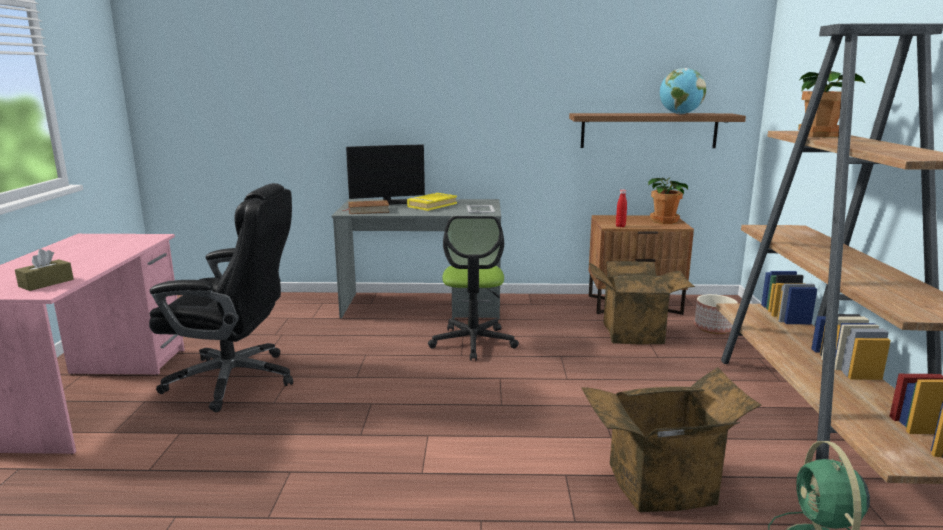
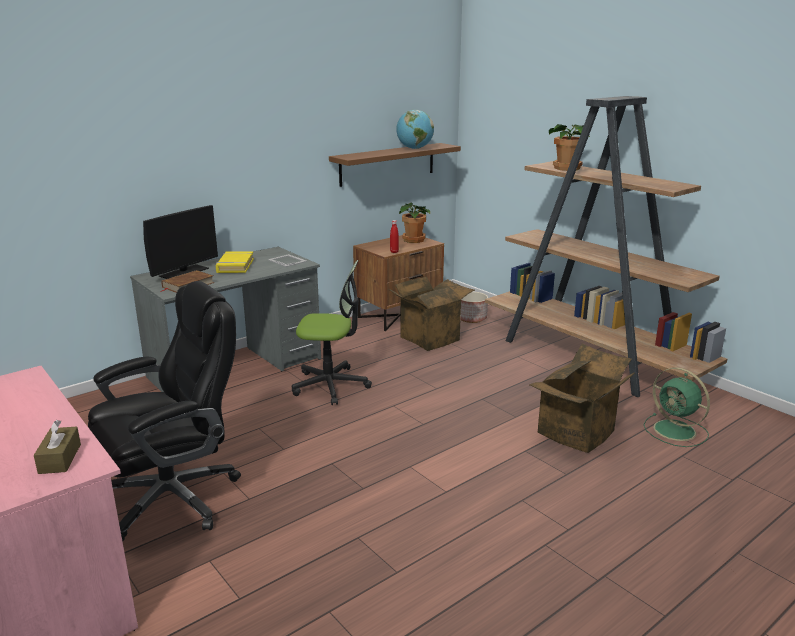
camera: 40 degrees left, 5 degrees up
(473, 342) = (331, 385): office chair -> office chair turned 45 degrees counterclockwise

